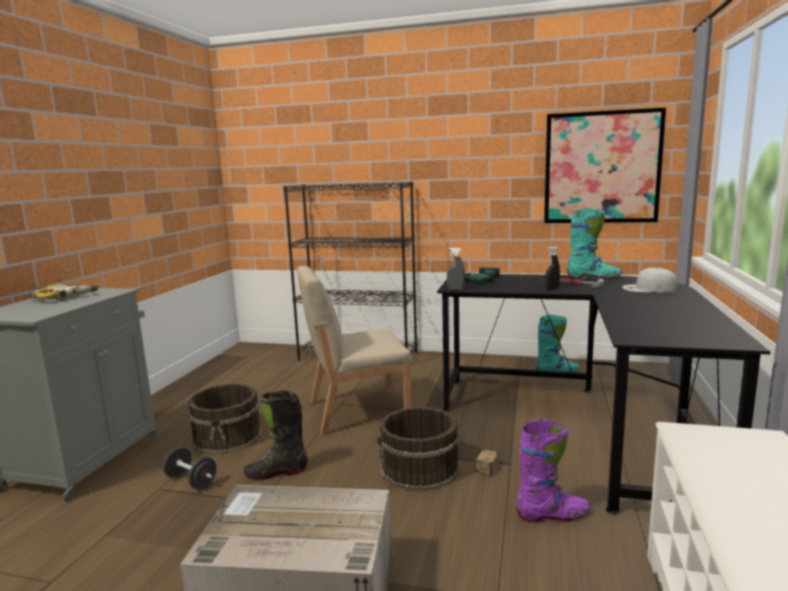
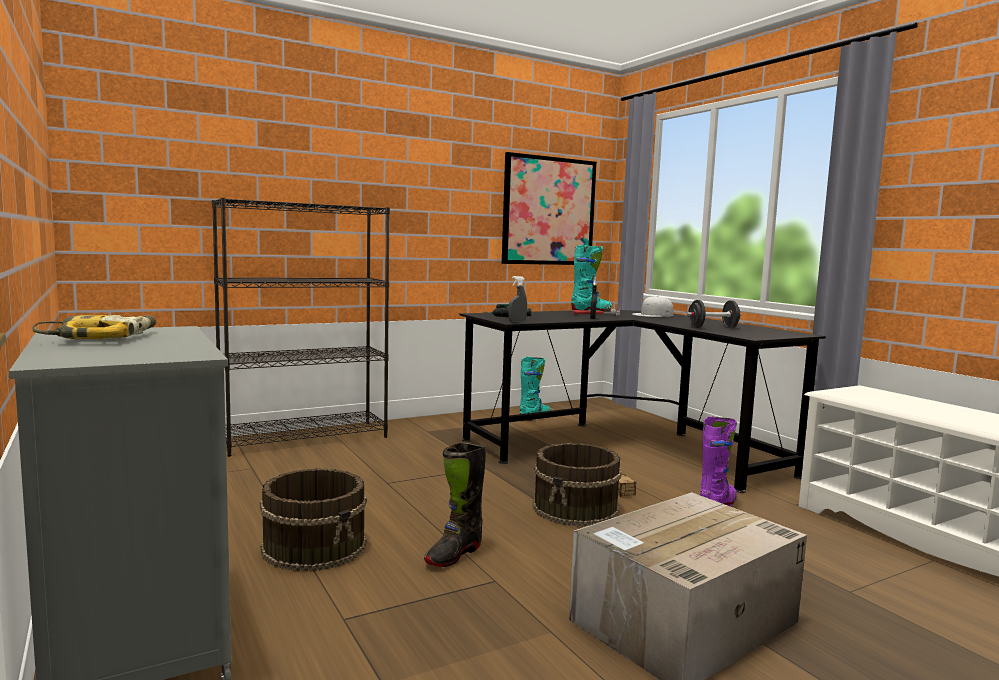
camera: 45 degrees left, 5 degrees down
(191, 481) = (370, 597): black dumbbell -> black dumbbell (713, 328)
(356, 411) = (419, 484): beige chair -> none

